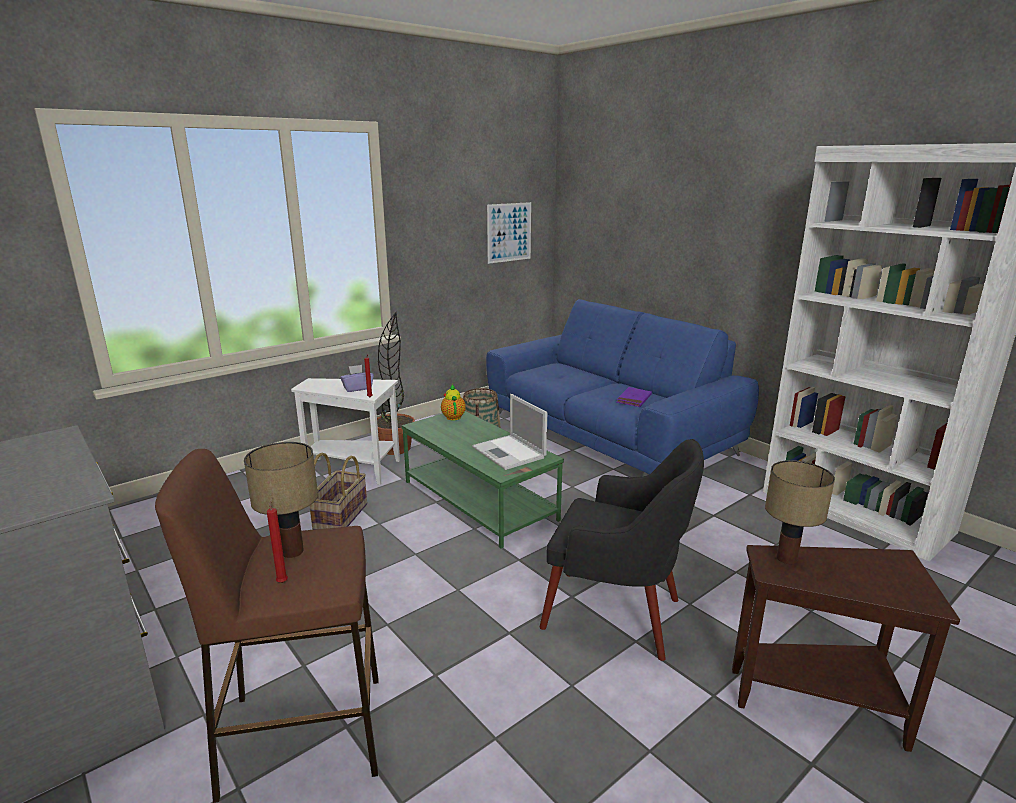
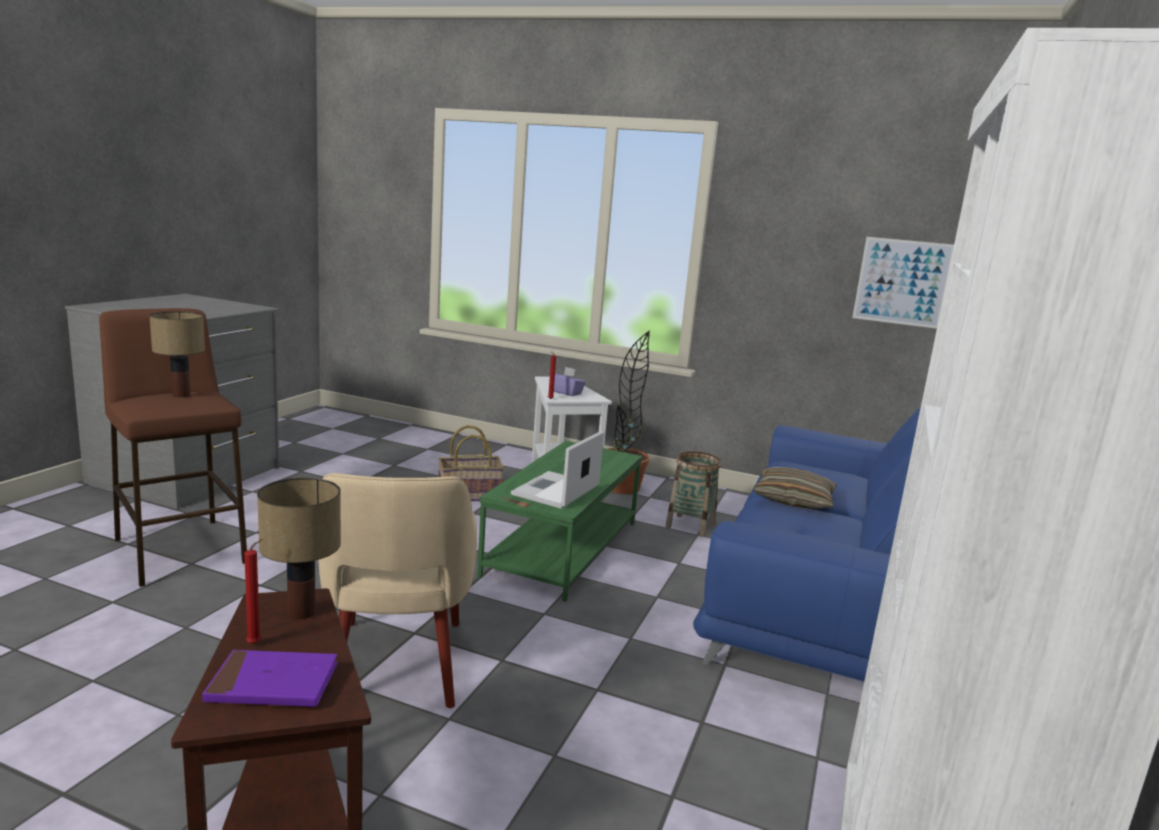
camera: 60 degrees right, 5 degrees down
(282, 581) = (140, 398): red candle -> red candle (256, 643)
(453, 416) = (615, 456): teapot -> none
(583, 388) = (793, 500): none -> pillow
(616, 614) = (396, 665): black armchair -> beige armchair
(634, 399) = (802, 532): purple book -> purple book (273, 684)

